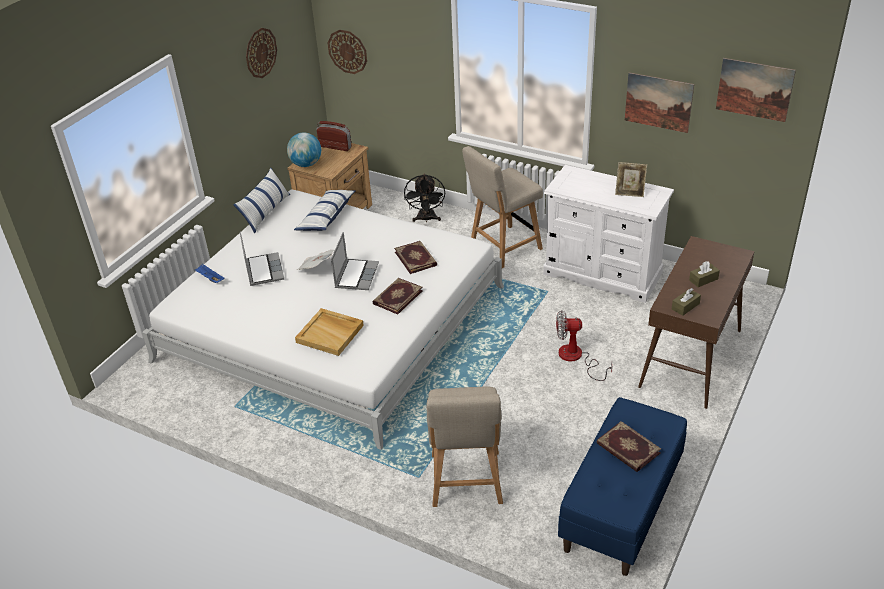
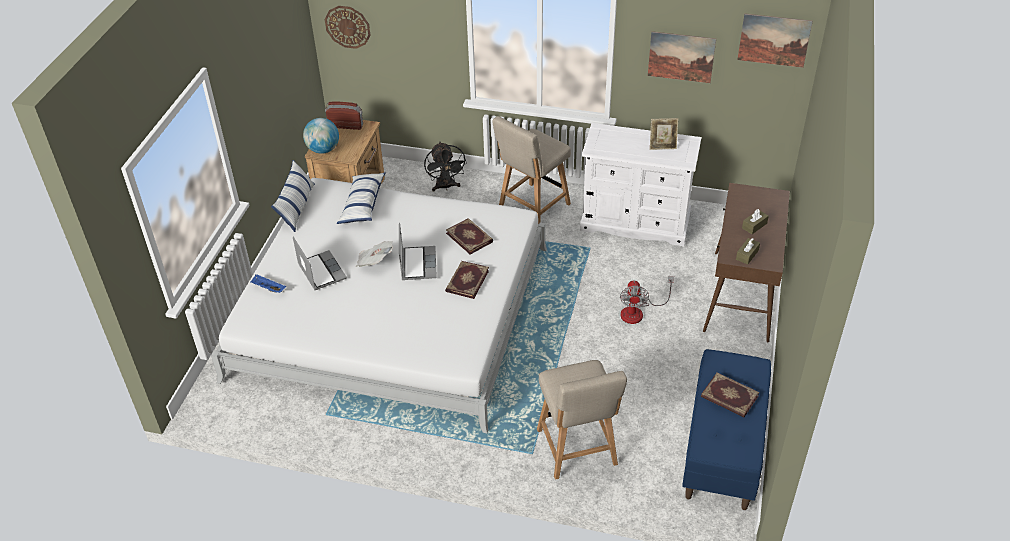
camera: 15 degrees left, 5 degrees up
(260, 53) = (271, 43): wall clock -> none
(330, 333) = (416, 329): beige tray -> none
(576, 358) = (638, 312): fan -> fan turned 75 degrees counterclockwise

